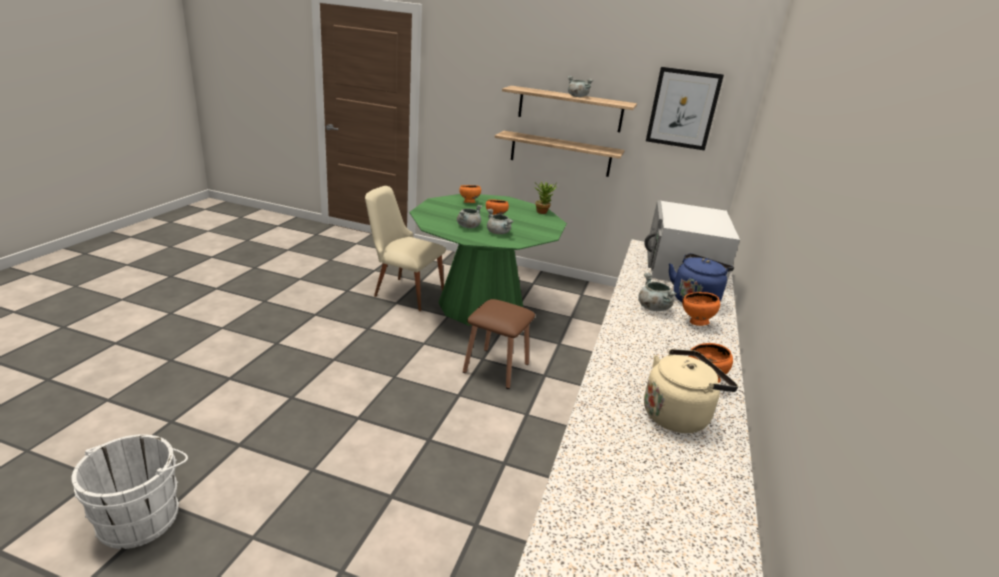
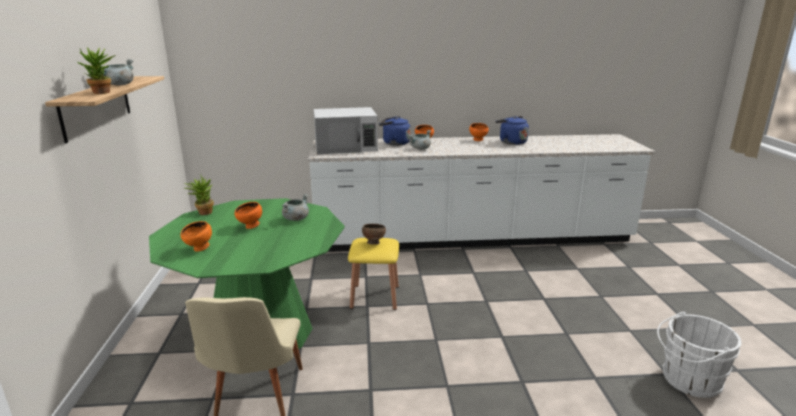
camera: 110 degrees left, 5 degrees down
(468, 226) = (291, 233): grey cooking pot -> none
(496, 368) = (375, 297): brown stool -> yellow stool
(502, 309) = (373, 243): none -> brown bowl
(536, 91) = (103, 93): none -> potted plant
(560, 154) = (107, 166): shelf -> none
(678, 415) = (511, 142): beige kettle -> blue kettle
(683, 108) = (146, 69): picture -> none

